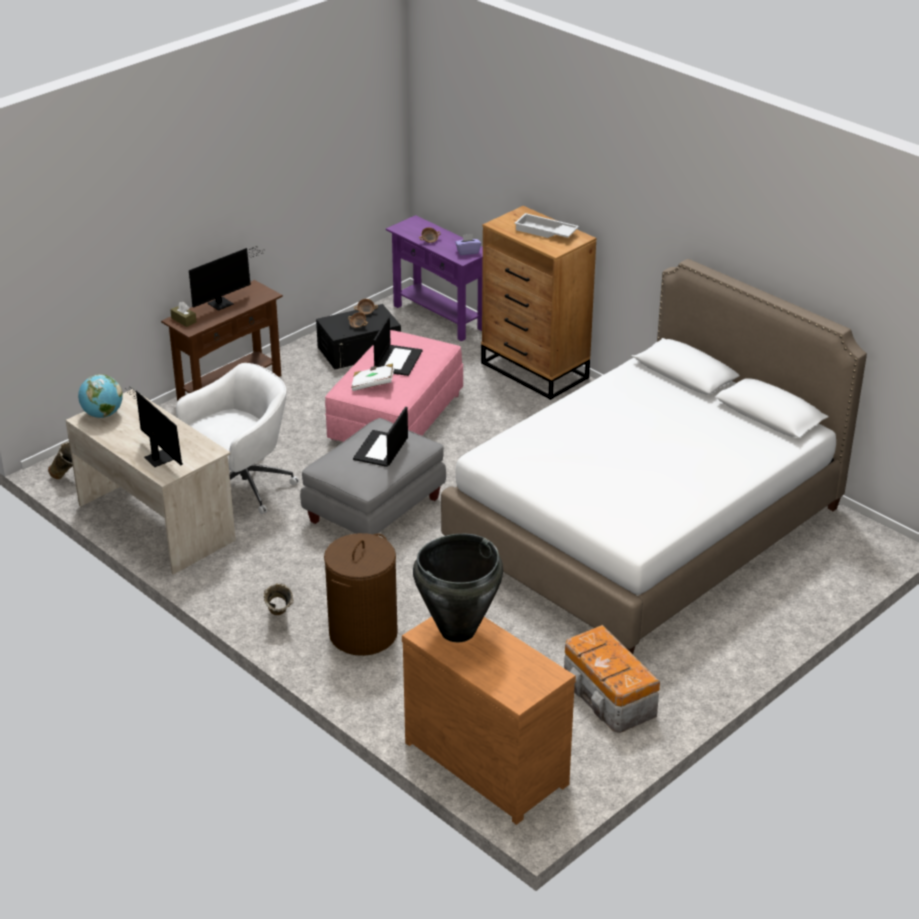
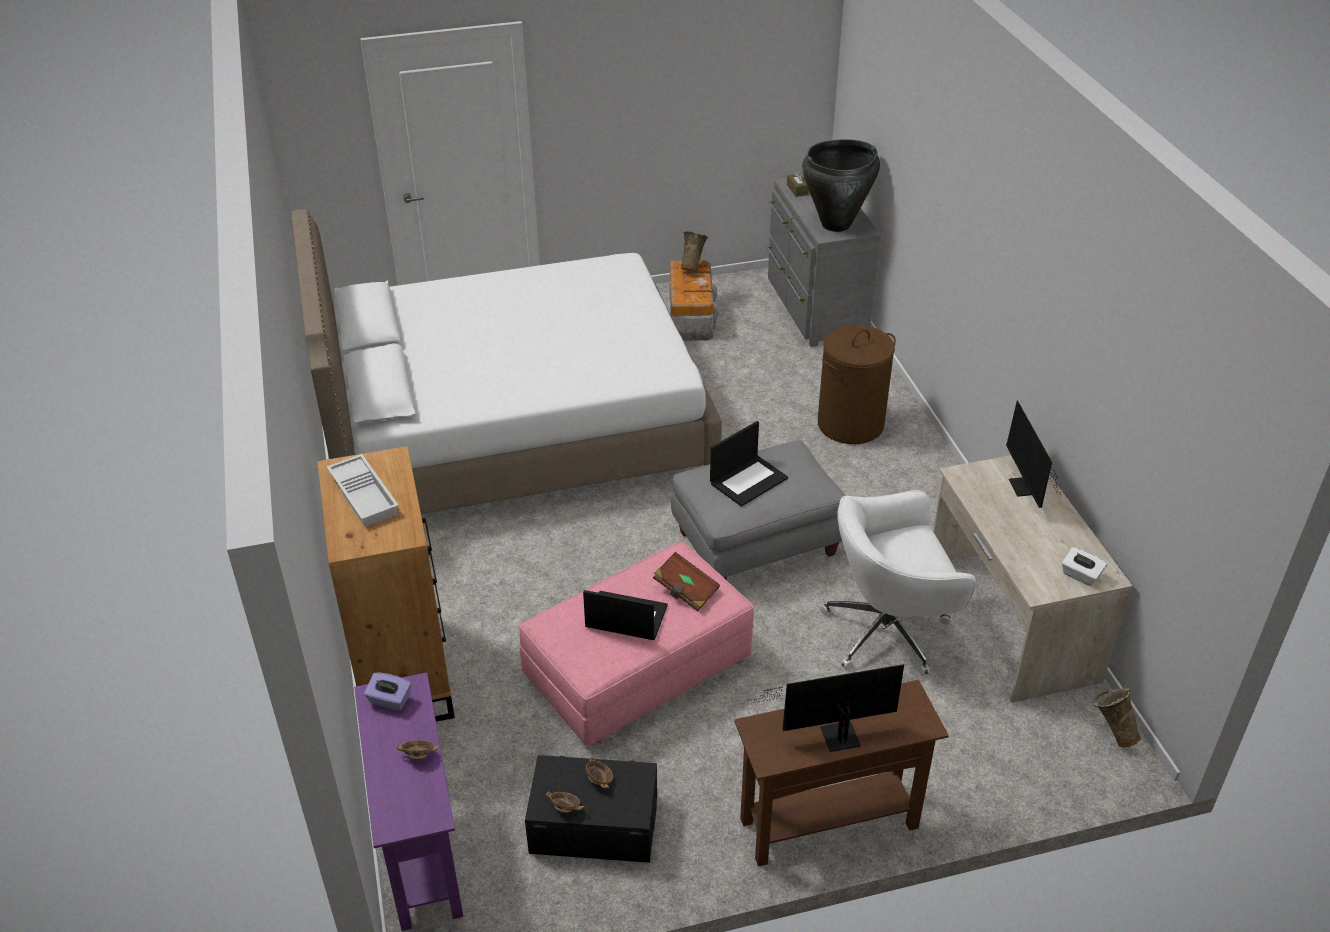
camera: 150 degrees left, 5 degrees up
(102, 414) = (1080, 575): globe -> white tissue box
(183, 320) = (912, 719): brown tissue box -> brown tissue box (797, 189)
(279, 620) = (921, 461): beige vase -> beige vase (693, 267)
(373, 385) = (685, 591): white book -> brown book
(398, 360) = (625, 617): laptop -> laptop turned 60 degrees clockwise
(488, 760) = (814, 309): brown dresser -> grey dresser

